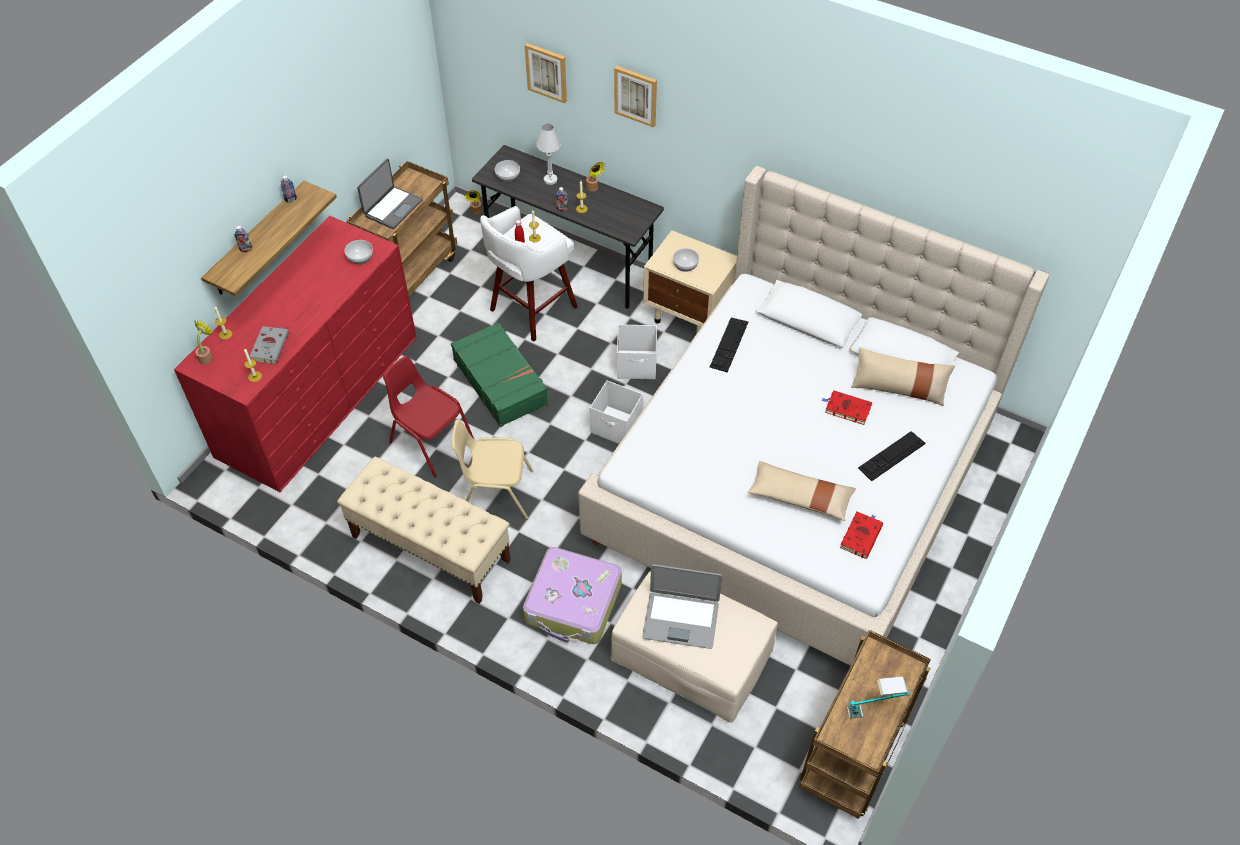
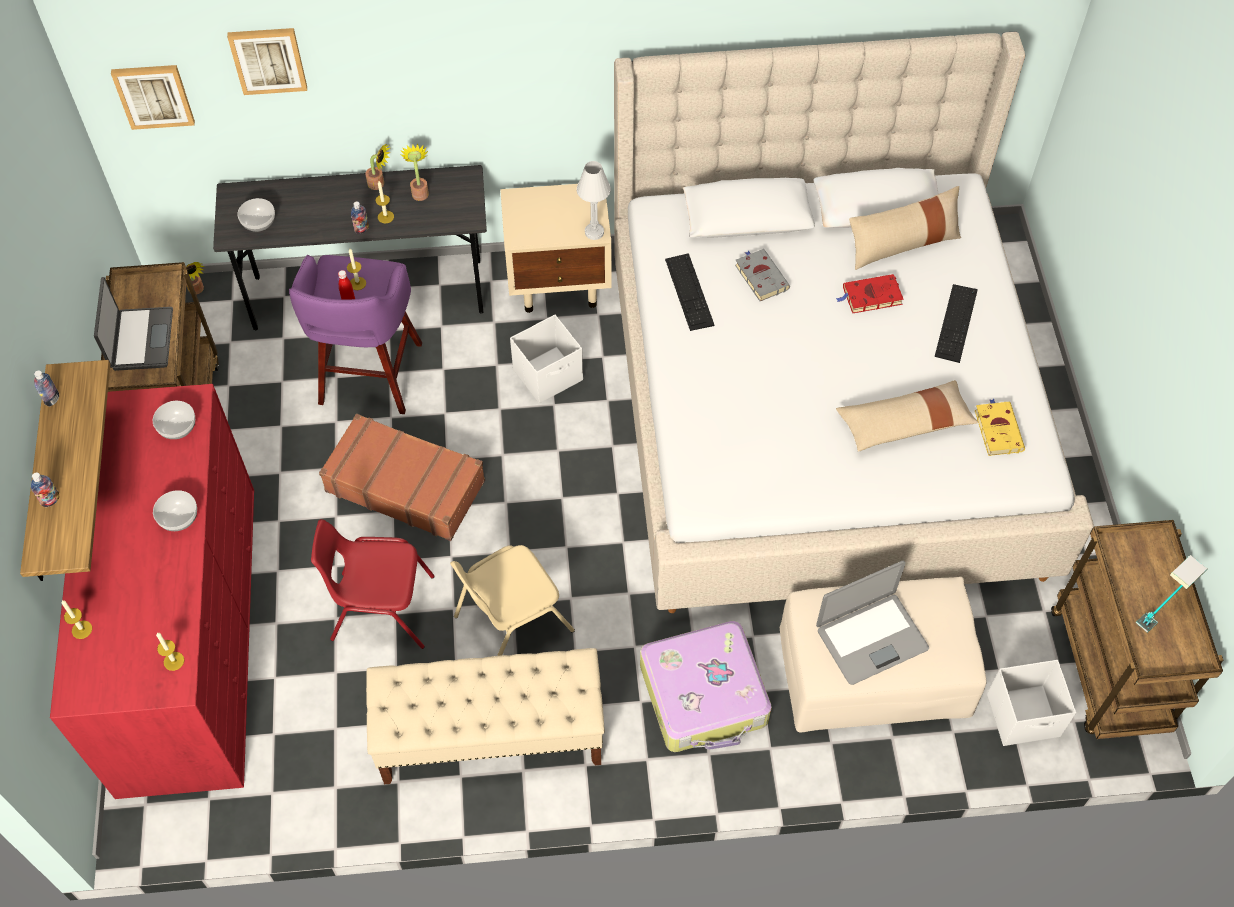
camera: 35 degrees left, 5 degrees up
(207, 357) = (84, 674): potted plant -> potted plant (419, 191)
(270, 346) = (158, 609): grey book -> grey book (760, 276)
(501, 381) = (405, 485): green suitcase -> brown suitcase
(531, 310) = (369, 377): white stool -> purple stool
(550, 180) = (316, 199): white table lamp -> white table lamp (594, 232)
(617, 427) = (585, 461): white storage box -> white storage box (1024, 716)
(636, 95) = (415, 38): picture -> picture (153, 95)
(685, 265) = (552, 224): bowl -> bowl (179, 518)
(861, 535) = (997, 429): red book -> yellow book

